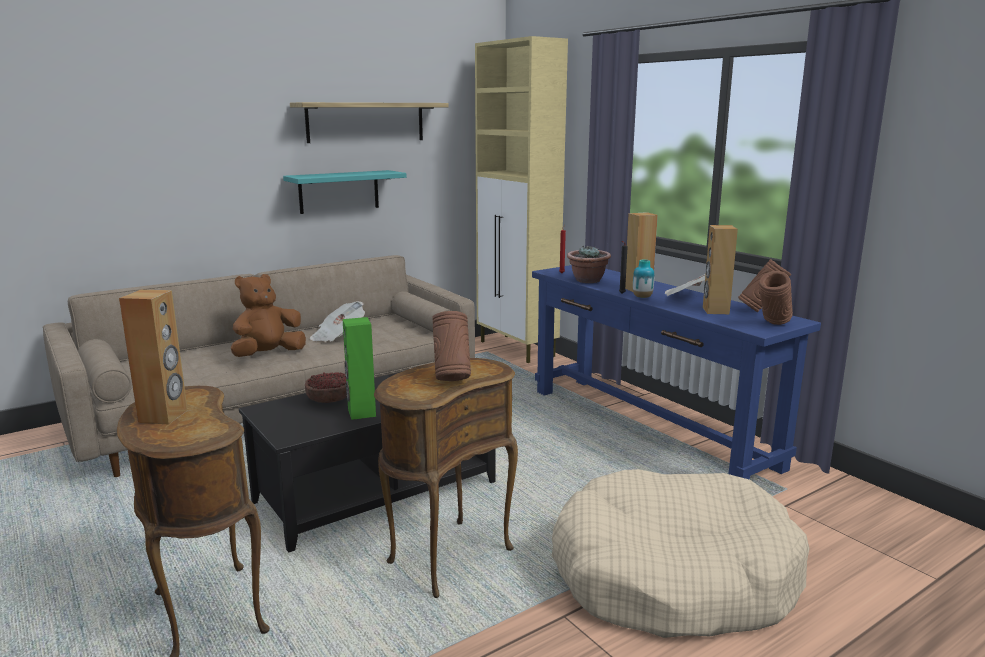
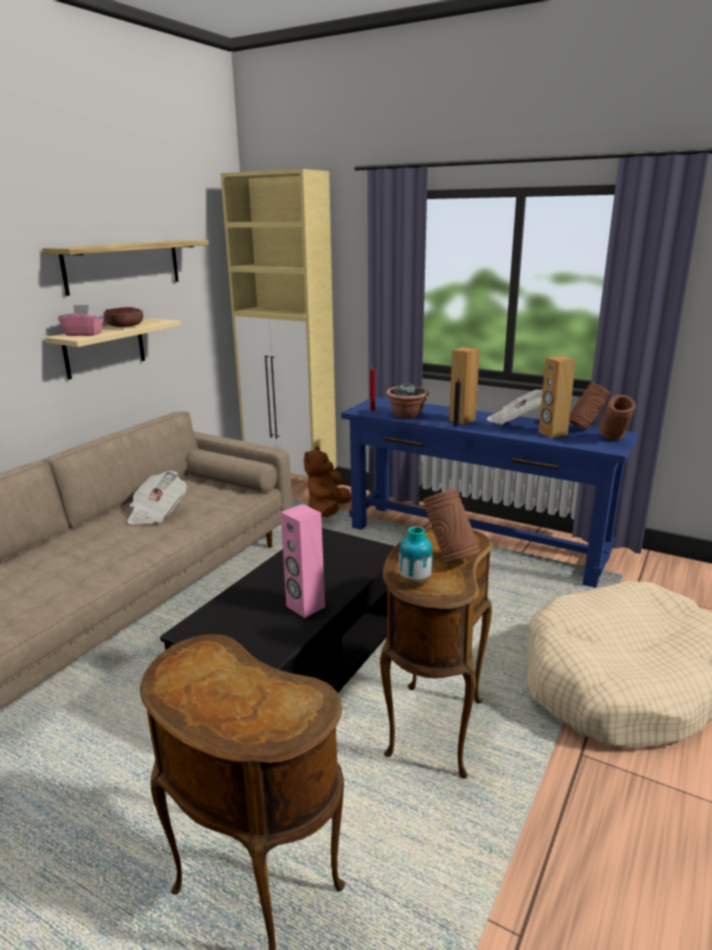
camera: 25 degrees left, 5 degrees up
(164, 416) = (216, 696): brown speaker -> none
(268, 355) = (99, 554): brown plush toy -> brown plush toy (328, 511)
(312, 175) = (84, 334): none -> pink tissue box
(329, 399) = (251, 598): bowl -> bowl (125, 326)
(339, 191) = (104, 348): turquoise shelf -> beige shelf
(361, 413) = (305, 607): green speaker -> pink speaker
(642, 297) = (477, 428): vase -> vase (415, 582)

